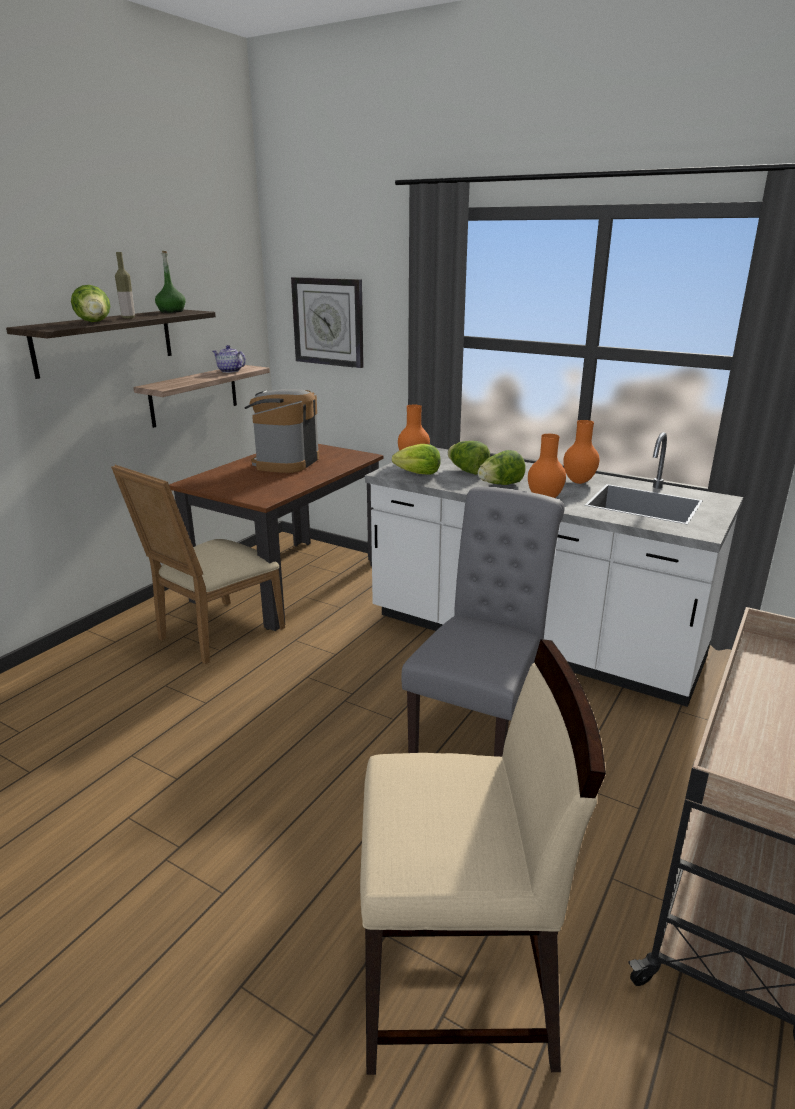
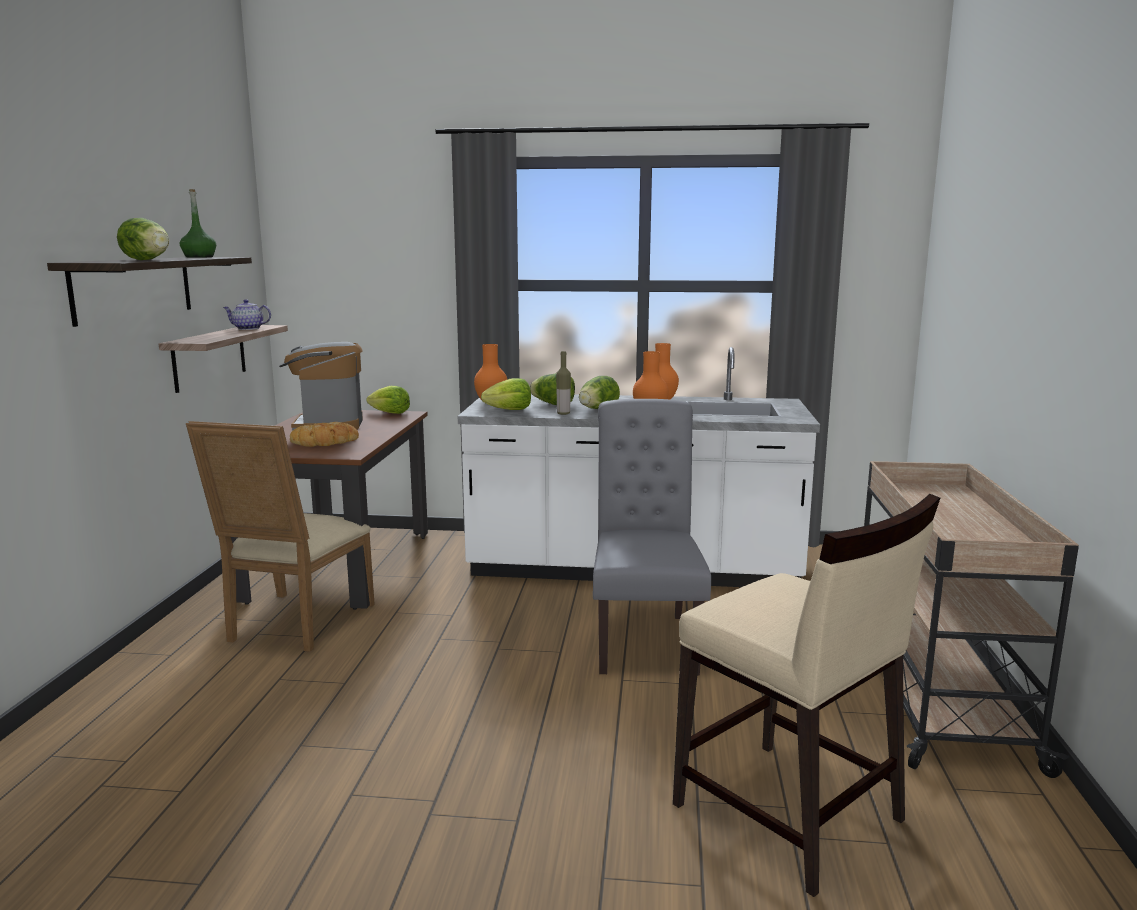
camera: 25 degrees left, 10 degrees down
(128, 318) = (172, 259): bottle -> bottle (563, 413)
(262, 482) = (325, 442): none -> bread
(328, 322) = (350, 274): wall clock -> none
(350, 453) = (390, 413): none -> lettuce
(458, 987) = (788, 814): beige chair -> beige chair turned 75 degrees clockwise

